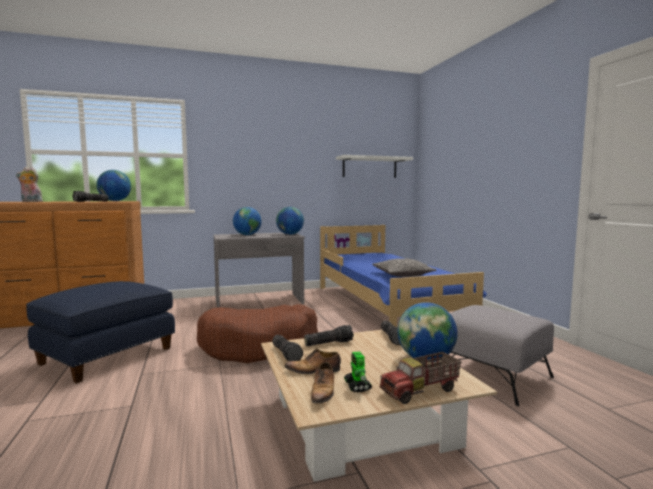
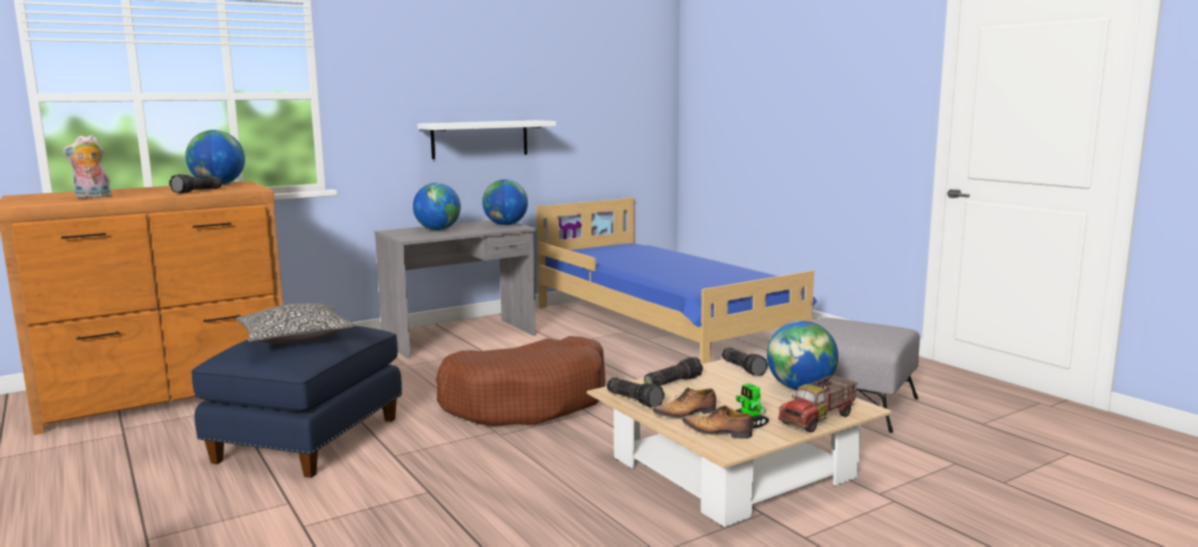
camera: 15 degrees left, 5 degrees up
(323, 392) = (718, 432): shoe -> shoe turned 120 degrees clockwise
(369, 167) = (608, 104): white shelf -> white shelf (480, 139)
(402, 275) = (702, 281): pillow -> pillow (295, 338)

